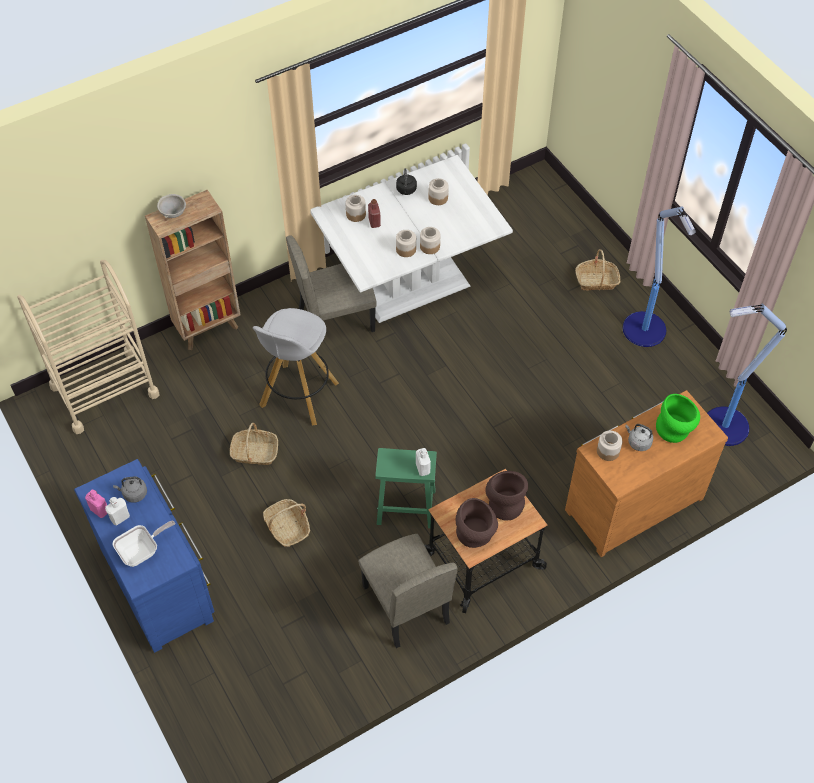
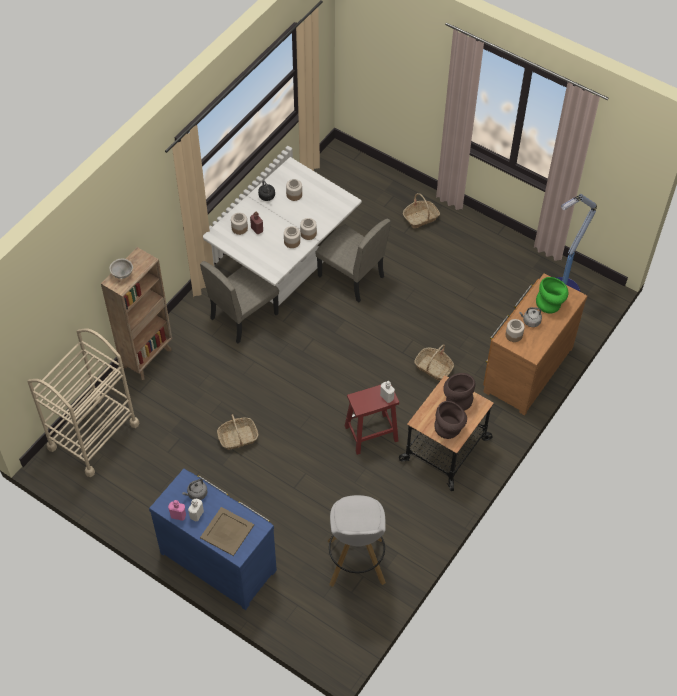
camera: 25 degrees left, 0 degrees up
(142, 551) = (227, 531): frying pan -> beige tray
(287, 527) = (293, 482): basket -> basket (433, 368)
(298, 395) = (247, 383): white stool -> white stool (356, 563)
(405, 507) = (370, 434): green stool -> red stool
(405, 604) = (408, 502): beige chair -> beige chair (350, 277)
(645, 331) = (473, 243): floor lamp -> none

